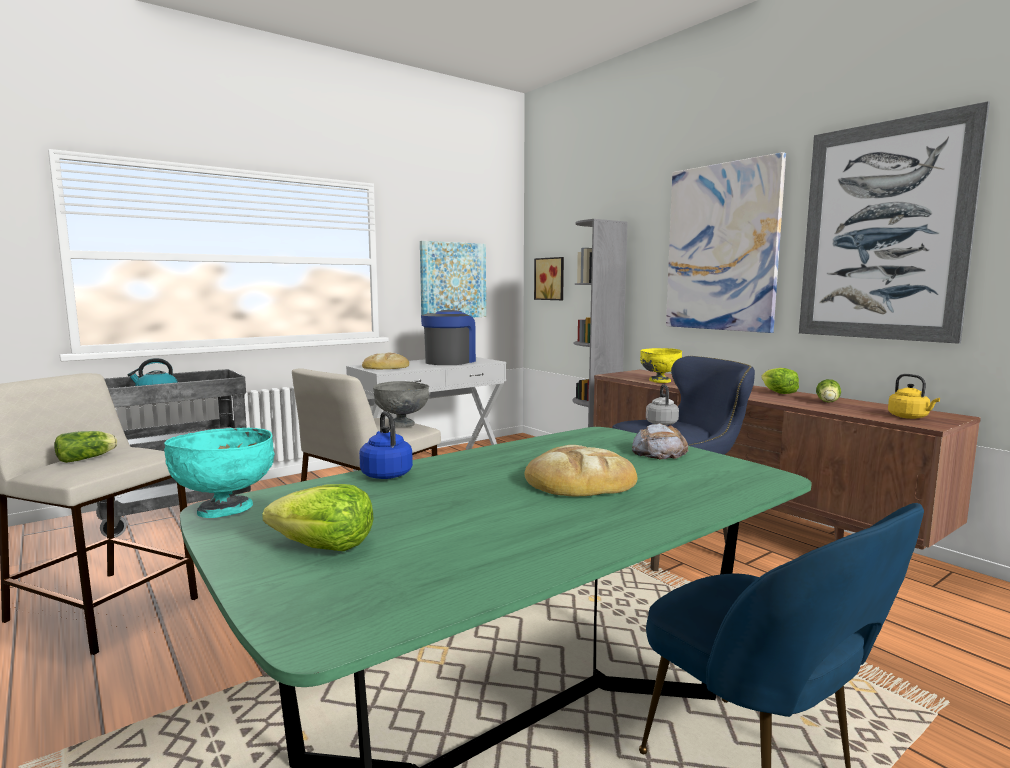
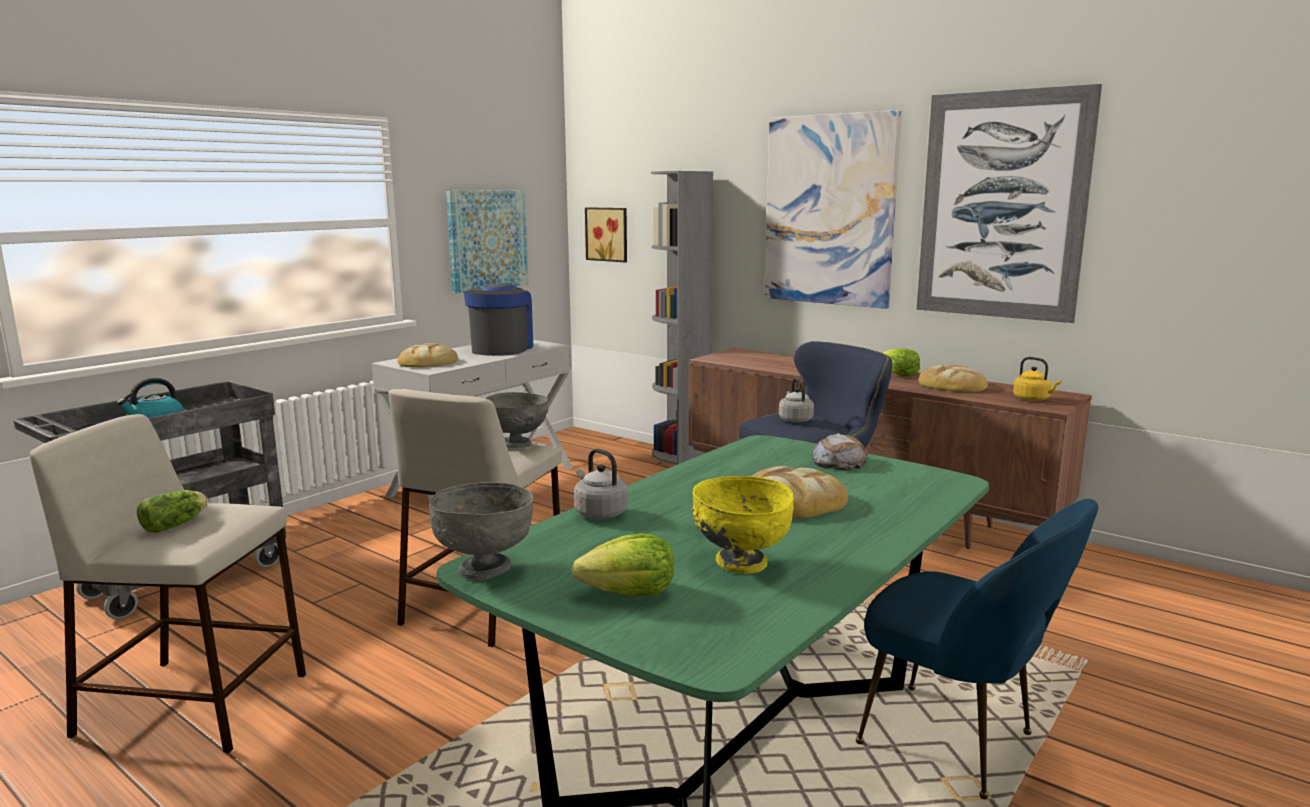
camera: 15 degrees left, 5 degrees up
(226, 509) = (485, 569): turquoise bowl -> grey bowl
(385, 474) = (599, 513): blue kettle -> grey kettle
(659, 381) = (768, 365): yellow bowl -> yellow bowl (741, 564)
(827, 402) = (952, 385): lettuce -> bread

